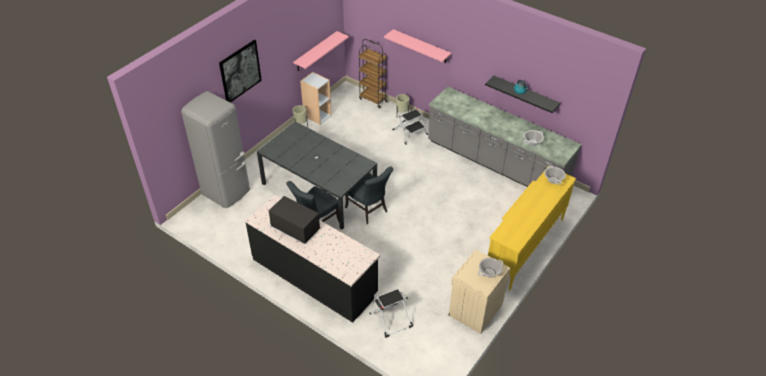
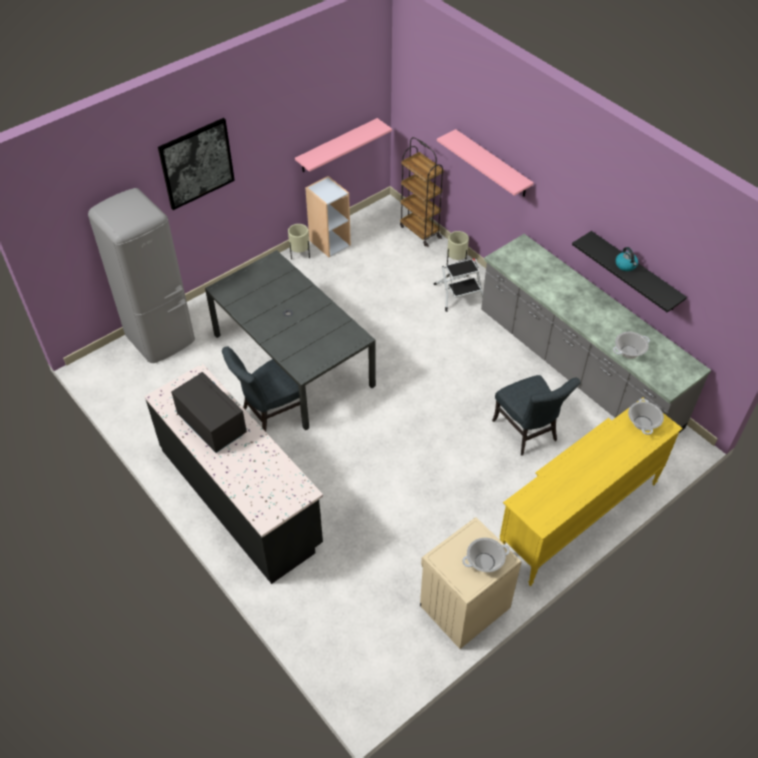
camera: 15 degrees right, 5 degrees up
(368, 210) = (355, 407): grey chair -> grey chair (528, 432)
(391, 318) = (331, 590): step ladder -> none

